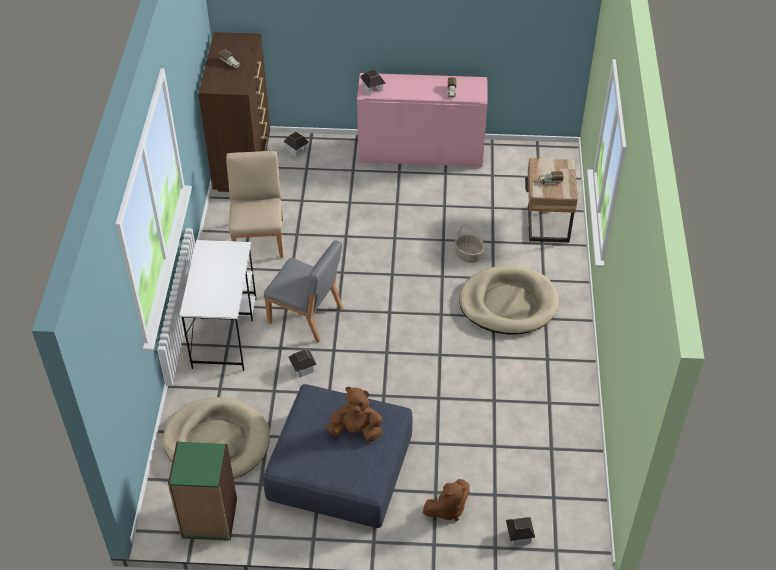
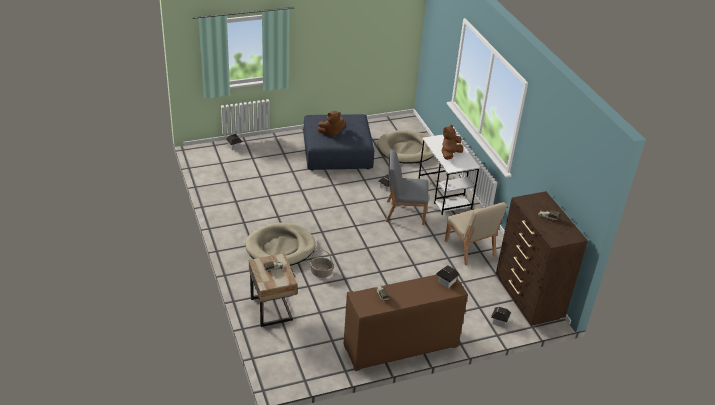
camera: 155 degrees right, 10 degrees down
(209, 519) = (386, 124): green bookcase -> none
(421, 152) = (401, 346): pink cabinet -> brown cabinet
(447, 509) = (274, 148): brown plush toy -> brown plush toy (450, 154)

